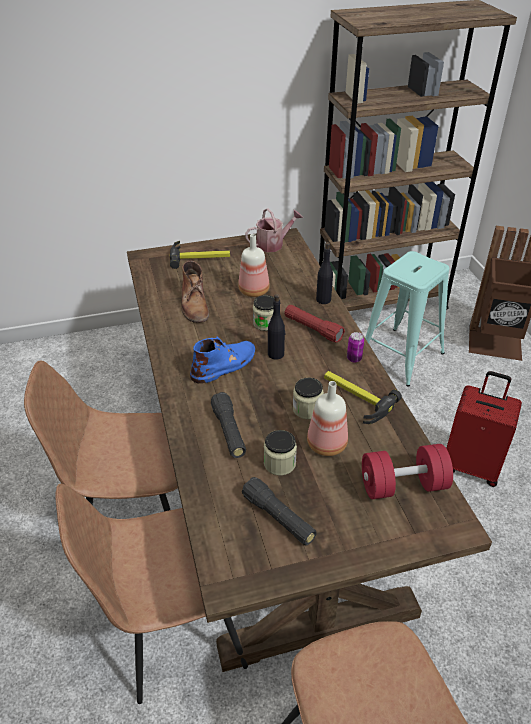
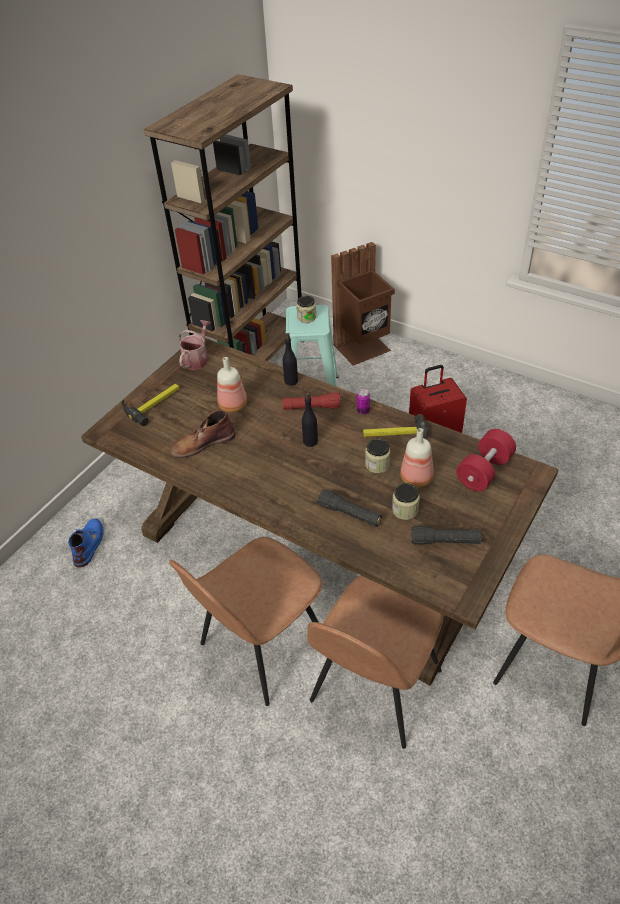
camera: 40 degrees left, 5 degrees up
(194, 304) = (202, 443): brown boot -> brown boot turned 120 degrees clockwise
(225, 365) = (286, 472): blue boot -> blue boot (89, 543)
(265, 323) = (274, 424): jar -> jar (306, 317)

